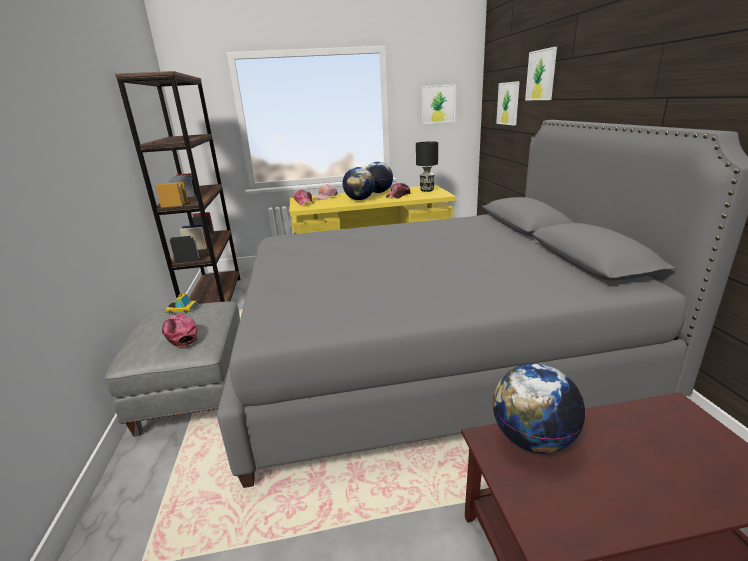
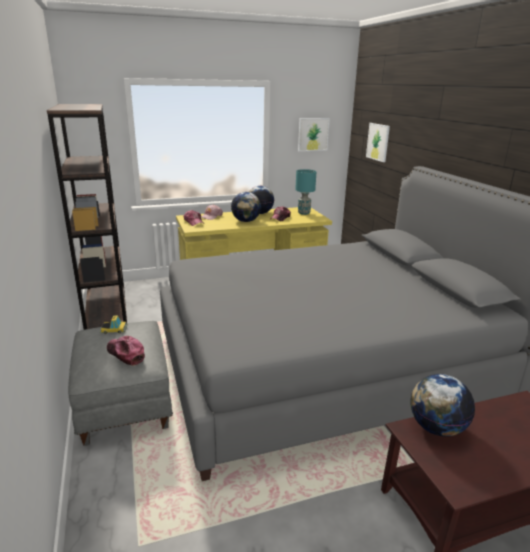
camera: 10 degrees left, 0 degrees up
(426, 190) = (303, 213): black table lamp -> turquoise table lamp
(541, 75) = (410, 126): picture -> none

